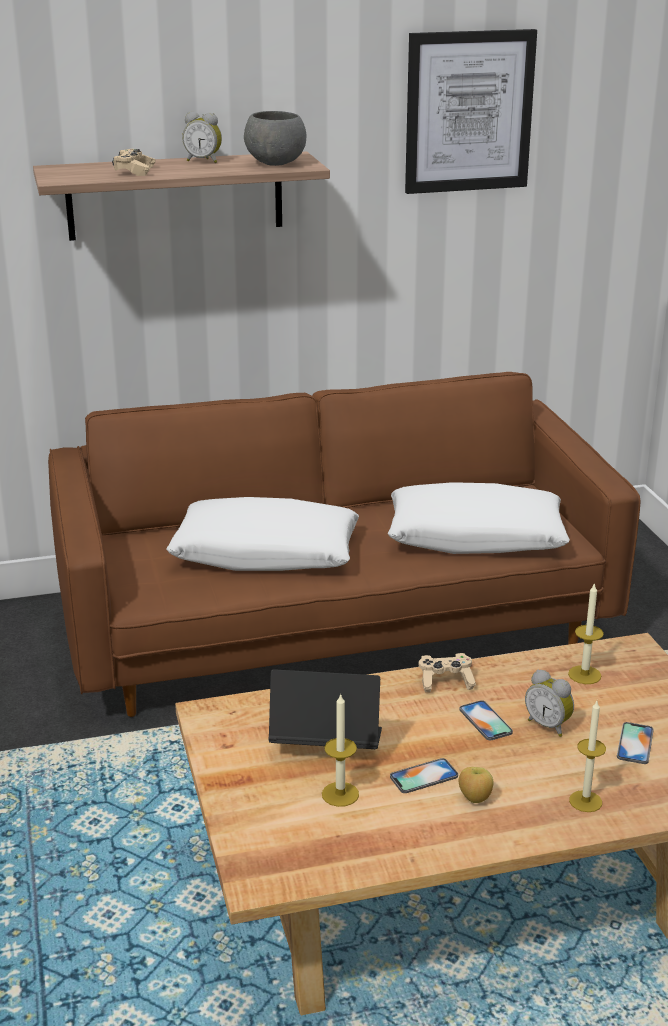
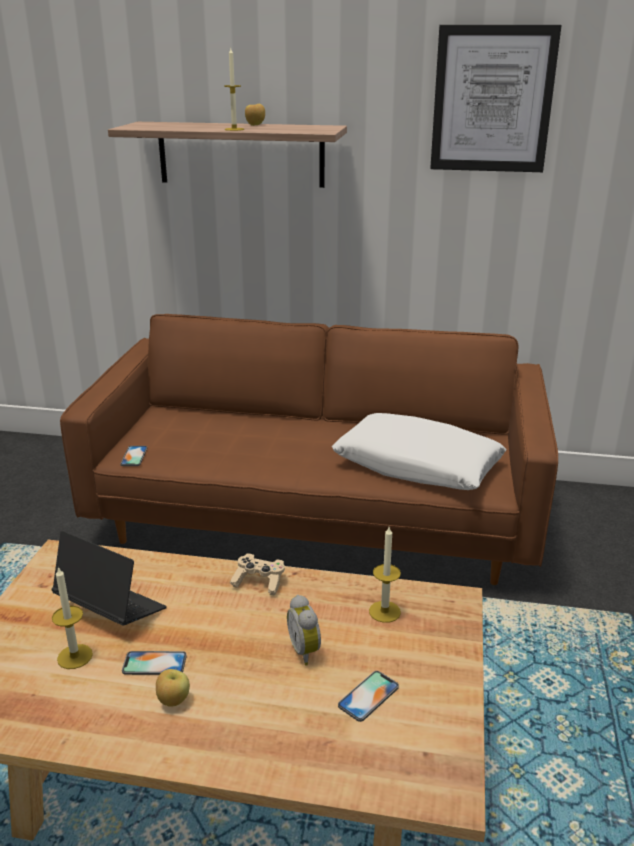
camera: 25 degrees right, 0 degrees up
(134, 171) = (191, 127): beige game controller -> none
(204, 161) = (255, 125): alarm clock -> apple
(265, 553) = (245, 442): white pillow -> none
(275, 164) = (301, 129): grey bowl -> none
(485, 721) = (256, 628): phone -> phone (134, 456)
(585, 801) = (266, 740): candle -> candle (234, 129)

